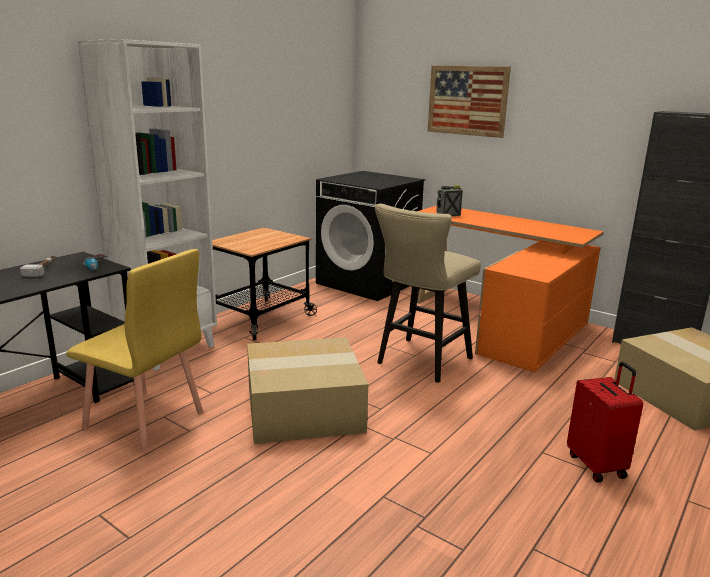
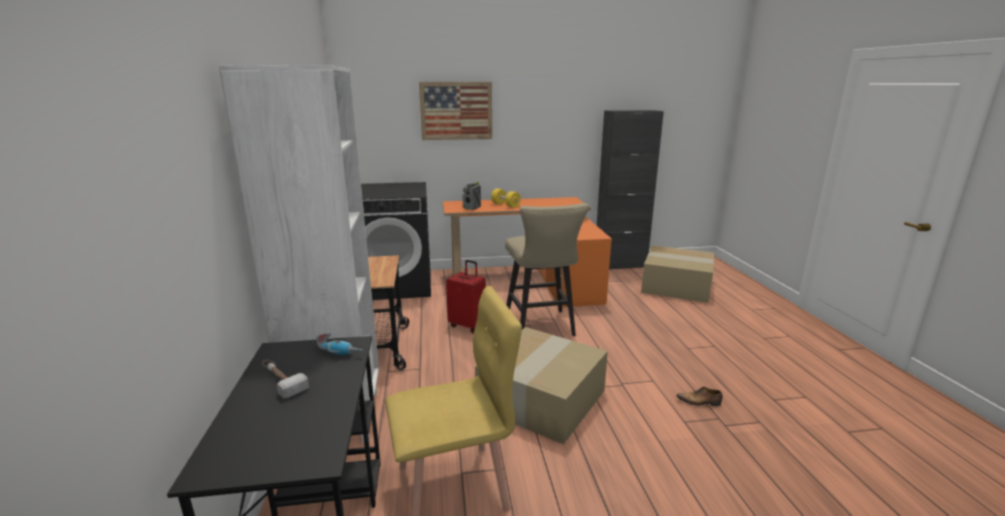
camera: 45 degrees left, 0 degrees up
(437, 494) = (699, 402): none -> shoe
(489, 220) = (505, 205): none -> yellow dumbbell
(597, 465) = (715, 341): red suitcase -> red suitcase (468, 325)

